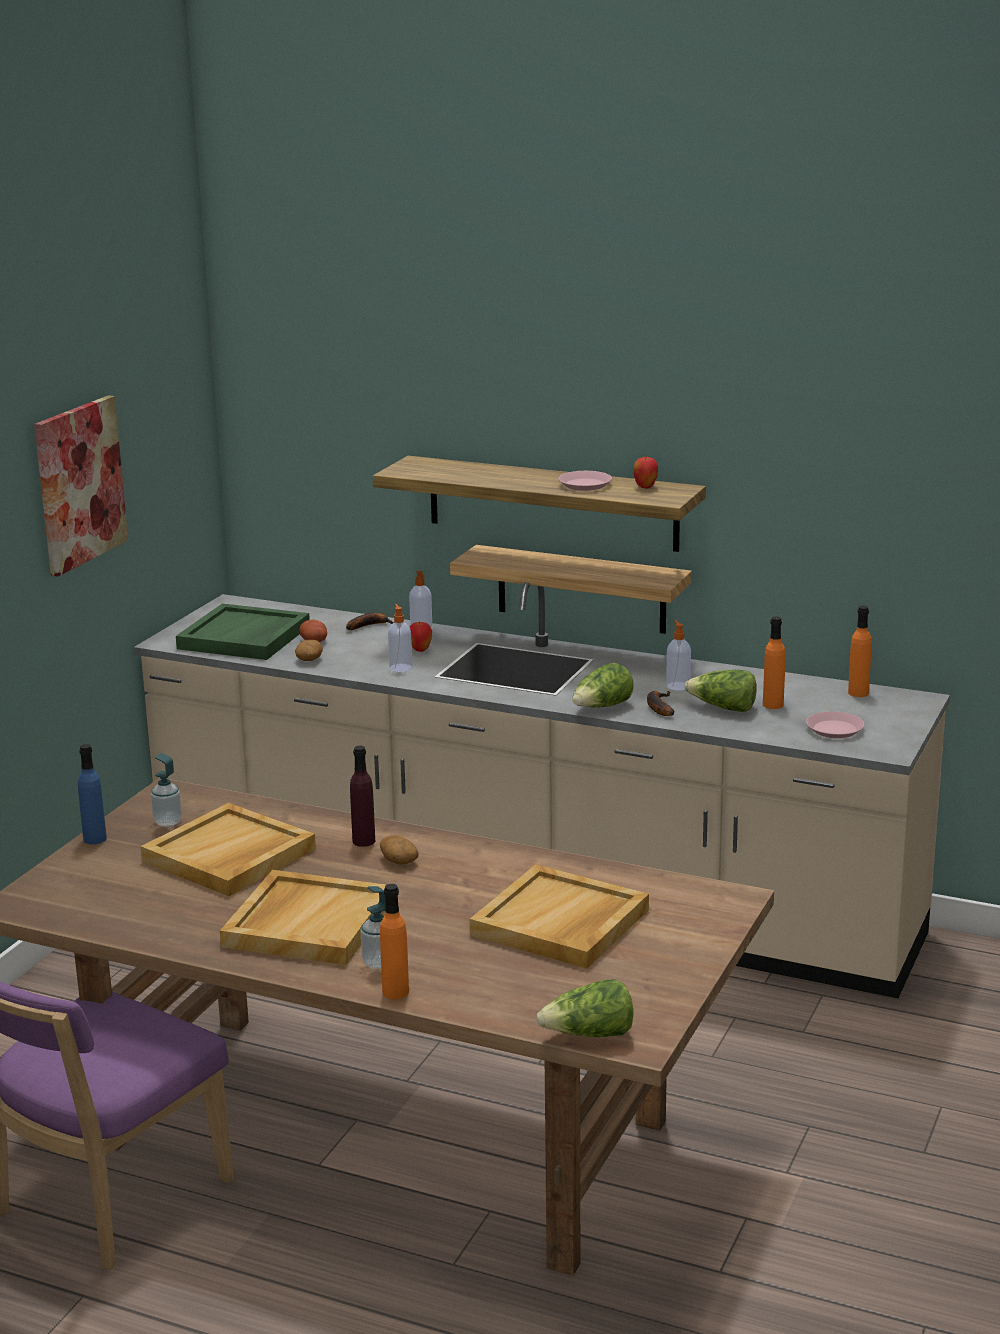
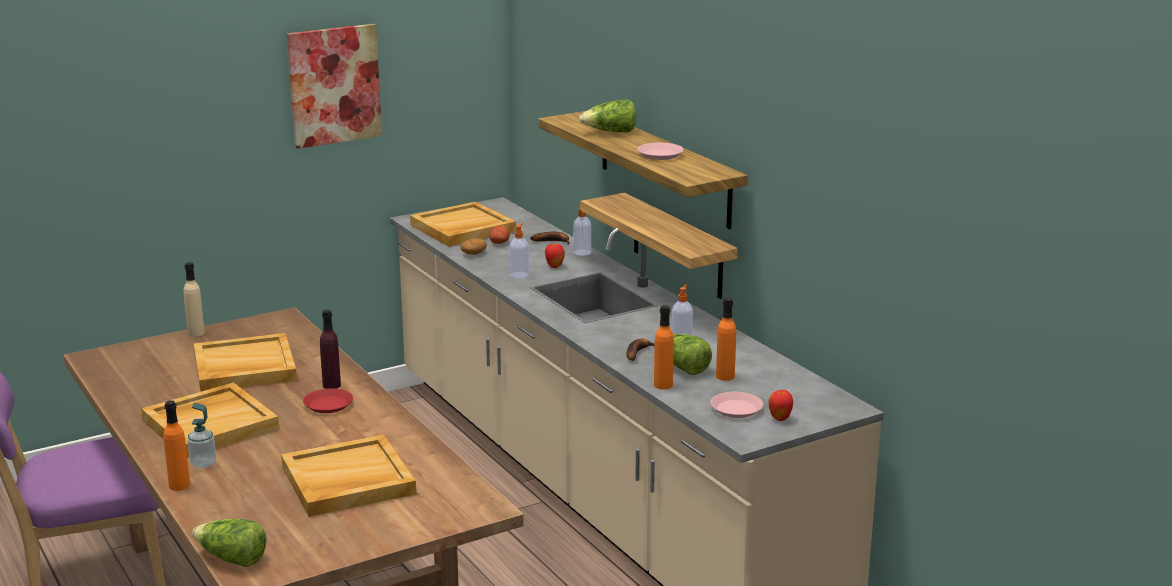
camera: 35 degrees right, 0 degrees up
(95, 839) = (196, 333): blue bottle -> beige bottle
(167, 822) = (249, 336): soap dispenser -> none
(244, 637) = (462, 229): green tray -> beige tray
(398, 860) = (328, 405): potato -> red plate
(602, 707) = (599, 341): lettuce -> lettuce (610, 132)
(645, 487) = (698, 166): apple -> apple (780, 419)
(858, 693) = (809, 388): orange bottle -> orange bottle (663, 385)

